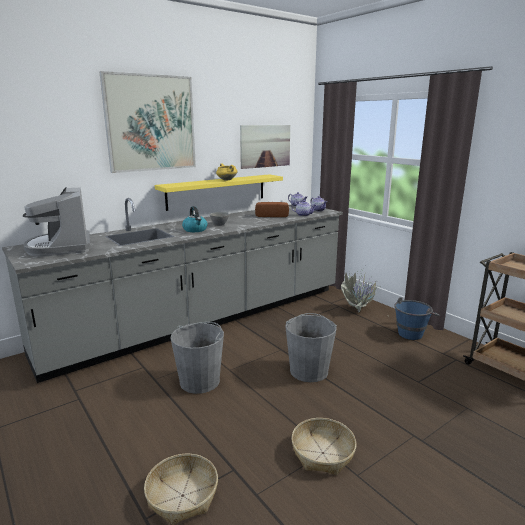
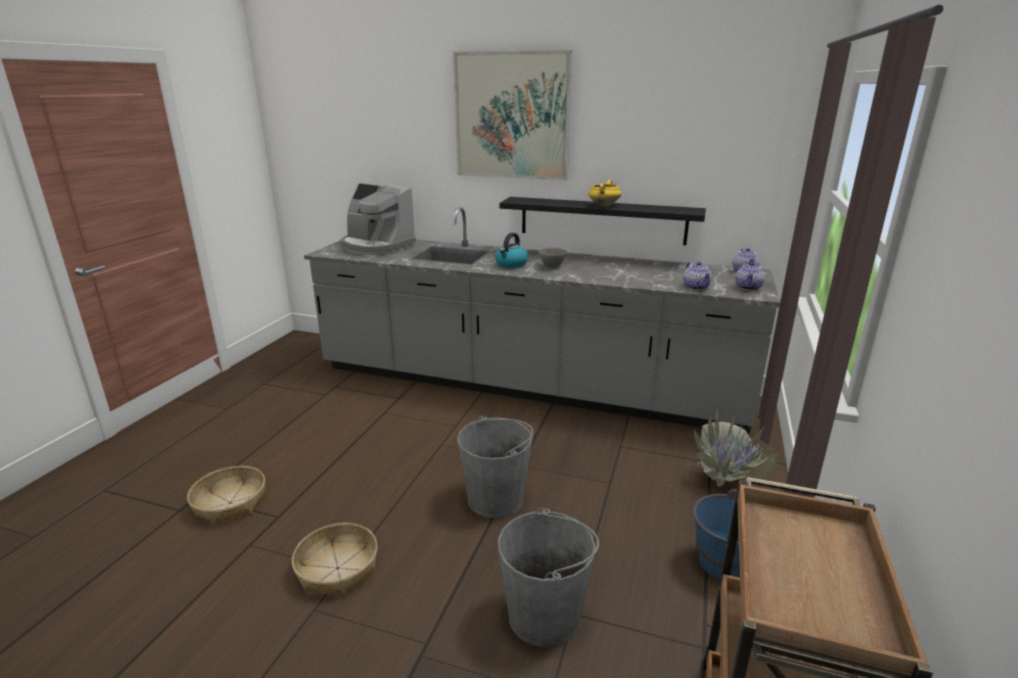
camera: 55 degrees right, 5 degrees up
(61, 247) = (376, 246): coffee machine -> coffee machine turned 90 degrees counterclockwise
(200, 381) = (403, 437): grey bucket -> grey bucket (544, 616)
(217, 191) = (602, 220): yellow shelf -> black shelf
(265, 146) = (703, 159): picture -> none
(272, 215) = (651, 274): bread -> none

